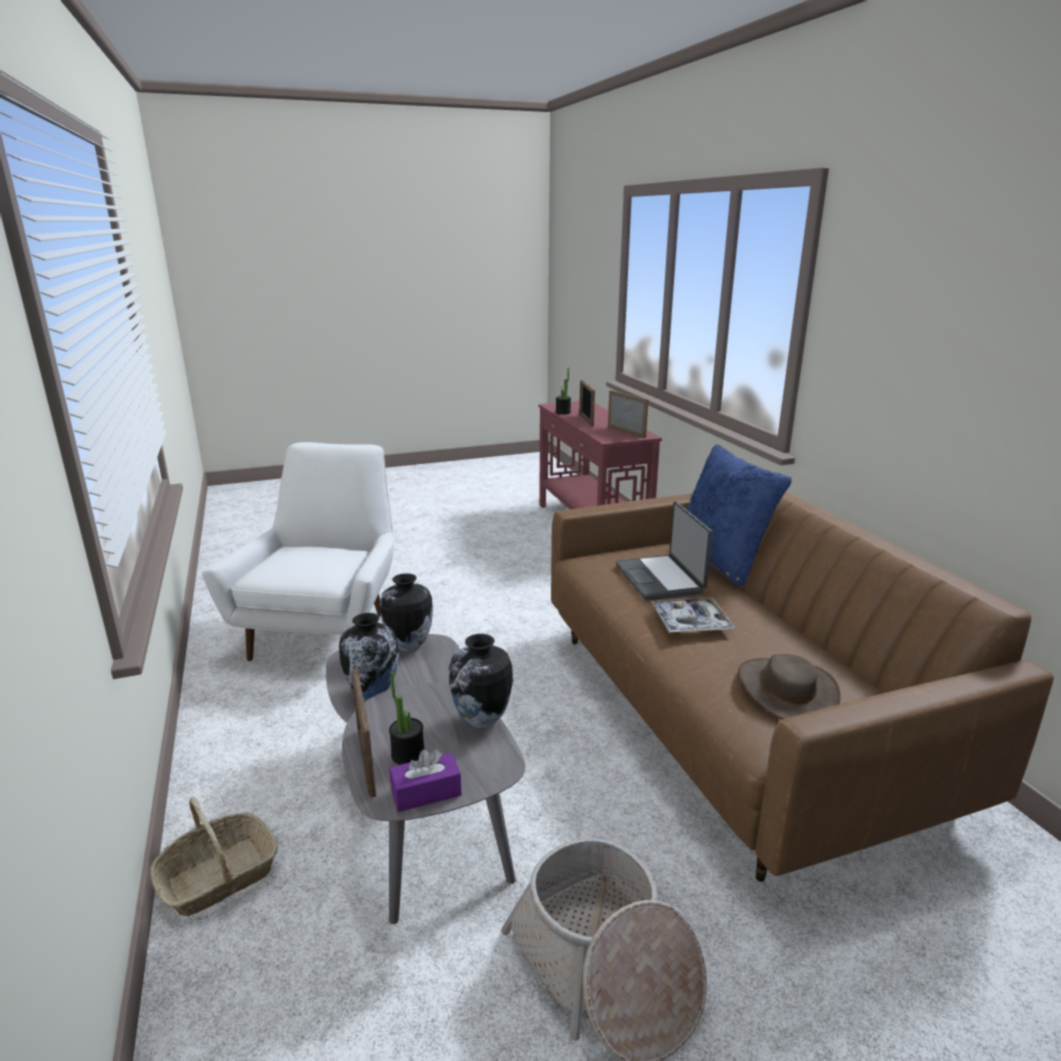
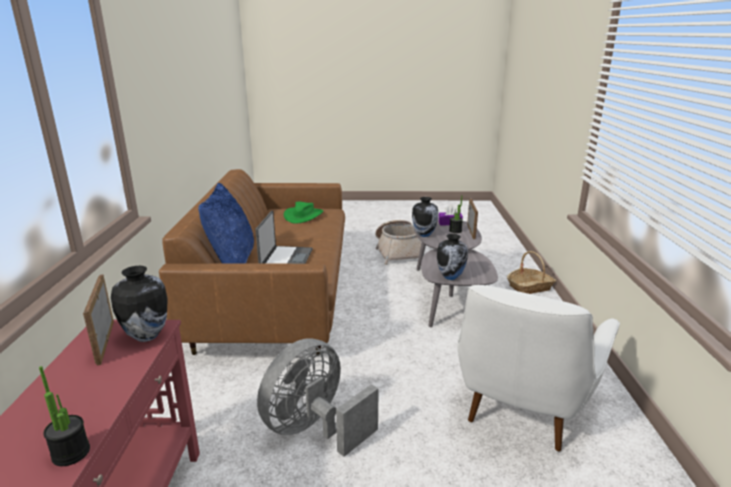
camera: 160 degrees left, 0 degrees up
(373, 692) = (470, 260): vase -> vase (146, 336)
(523, 587) = (314, 429): none -> grey fan
(586, 420) = (91, 399): picture frame -> none
(690, 623) = (304, 238): tray -> none
(786, 690) = (303, 216): brown hat -> green hat

